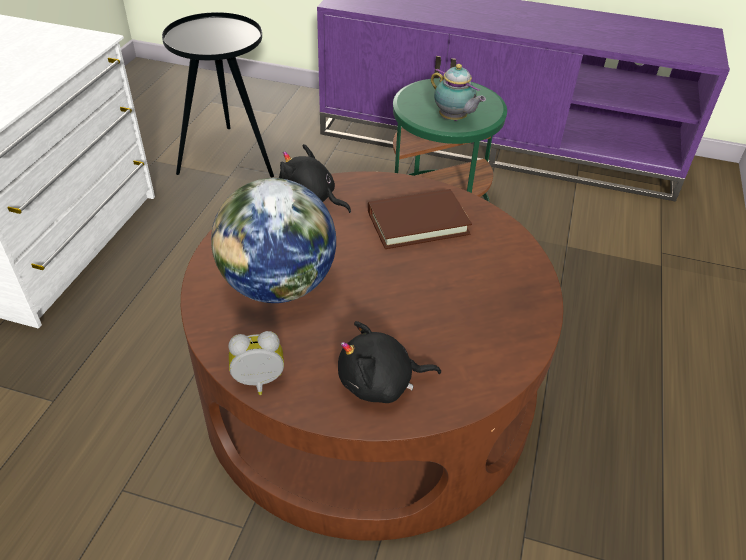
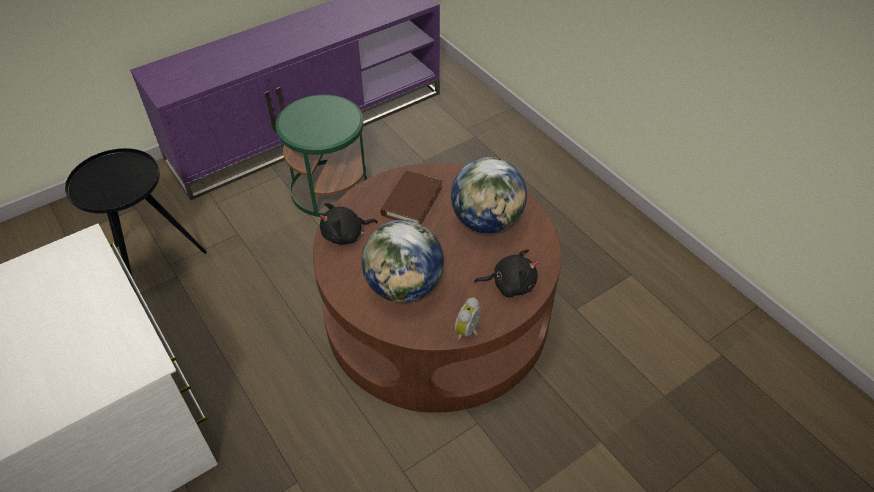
camera: 50 degrees left, 5 degrees up
(380, 383) = (510, 284): black plush toy -> black plush toy turned 120 degrees counterclockwise
(453, 119) = (337, 128): teapot -> none
(463, 302) = (487, 221): none -> globe

